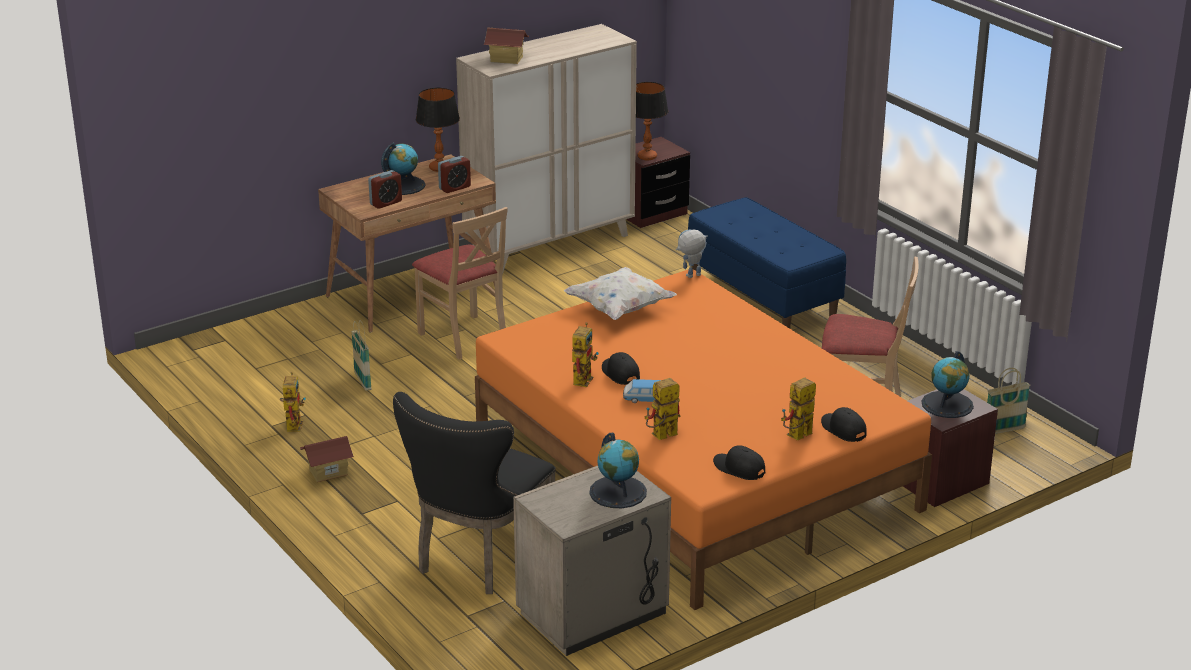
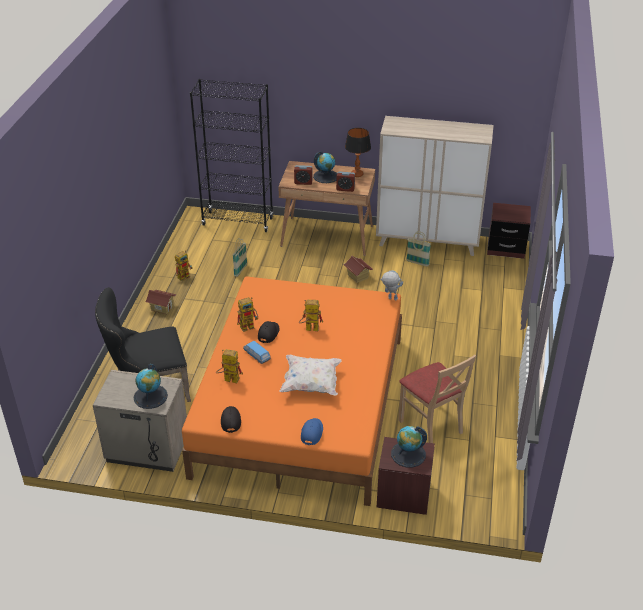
camera: 45 degrees right, 10 degrees up
(256, 333) = (238, 222): none -> black bookcase
(464, 337) = (314, 271): beige chair -> none
(506, 59) = (406, 127): toy house -> toy house (357, 276)
(620, 309) = (327, 298): white pillow -> white pillow (311, 384)
(647, 157) = (502, 215): table lamp -> none
(764, 298) = (485, 330): blue bench -> none
(797, 437) = (284, 422): toy robot -> toy robot (309, 329)
(843, 430) = (312, 433): black cap -> blue cap
(1004, 430) = (487, 489): basket -> basket (417, 263)

